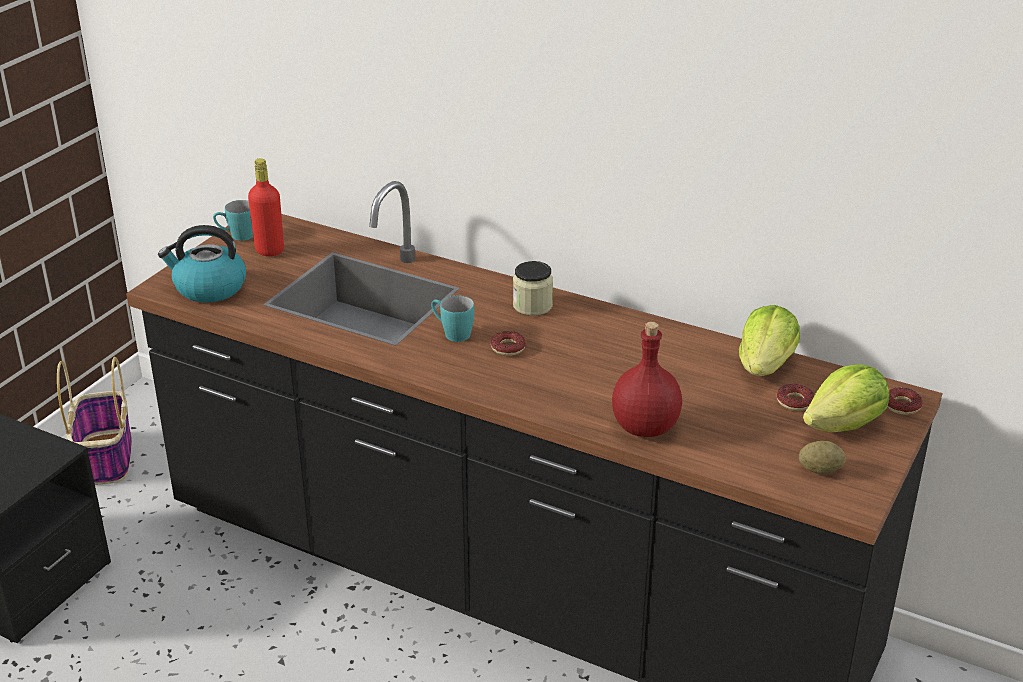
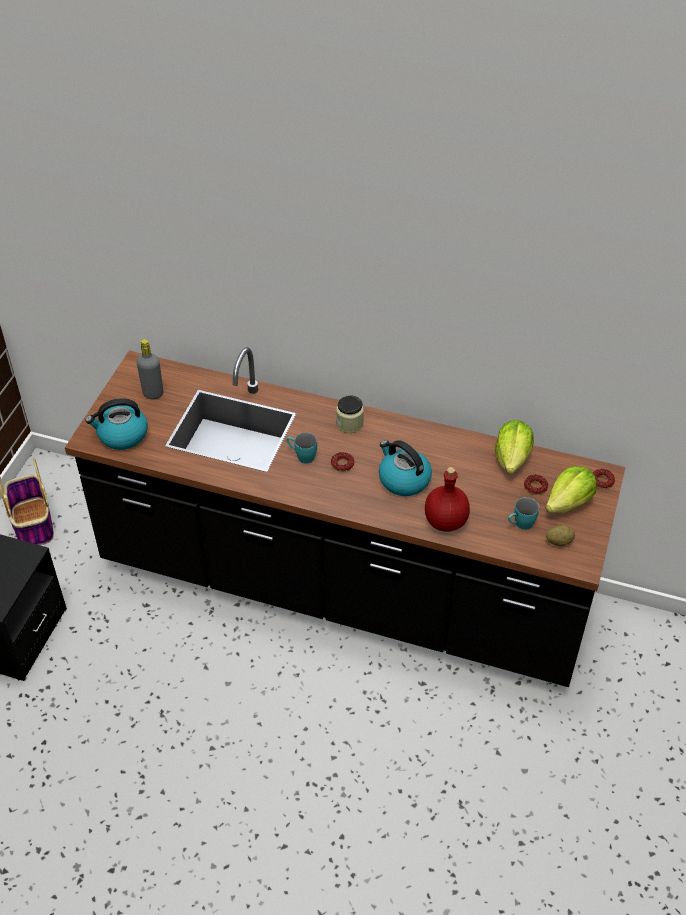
camera: 10 degrees left, 15 degrees up
(237, 236) = (125, 382): turquoise mug -> turquoise mug (520, 524)
(269, 250) = (153, 393): red bottle -> grey bottle
(593, 373) = (403, 479): none -> kettle

